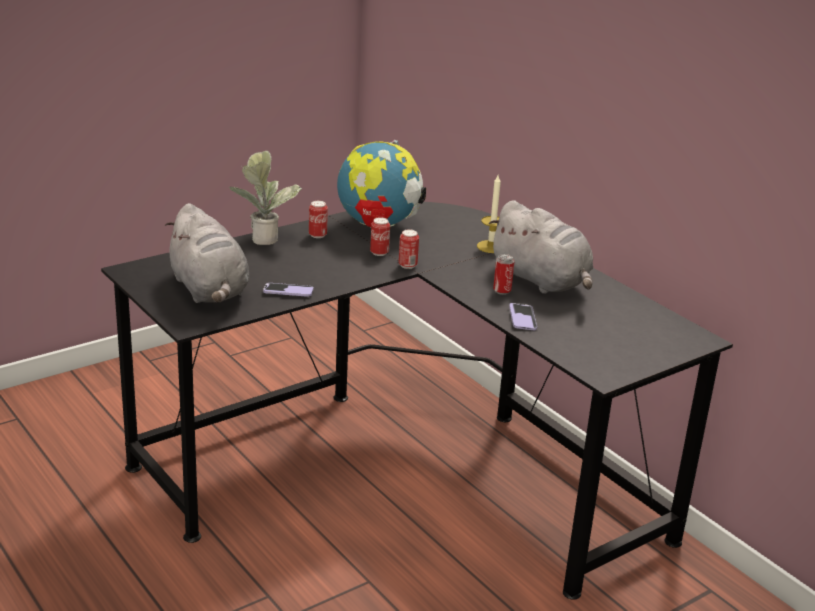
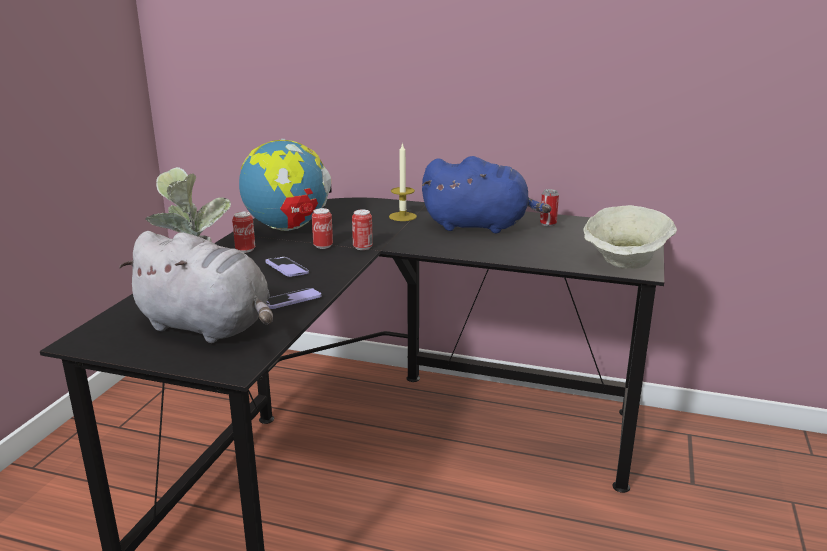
camera: 35 degrees left, 5 degrees down
(502, 291) = (465, 241): can -> can (548, 224)
(522, 318) = (514, 253): phone -> phone (287, 268)
(542, 281) = (480, 226): grey plush toy -> blue plush toy
(603, 365) = (625, 264): none -> beige bowl

